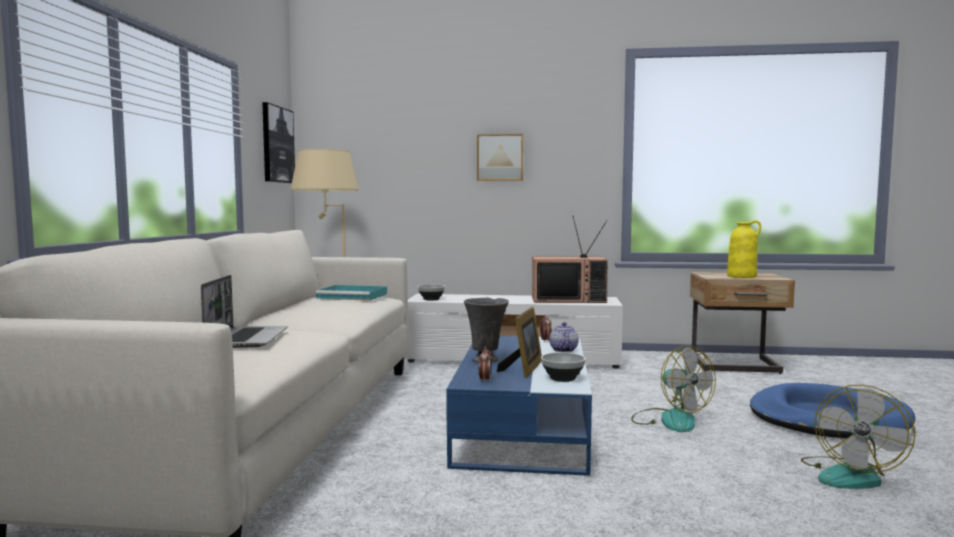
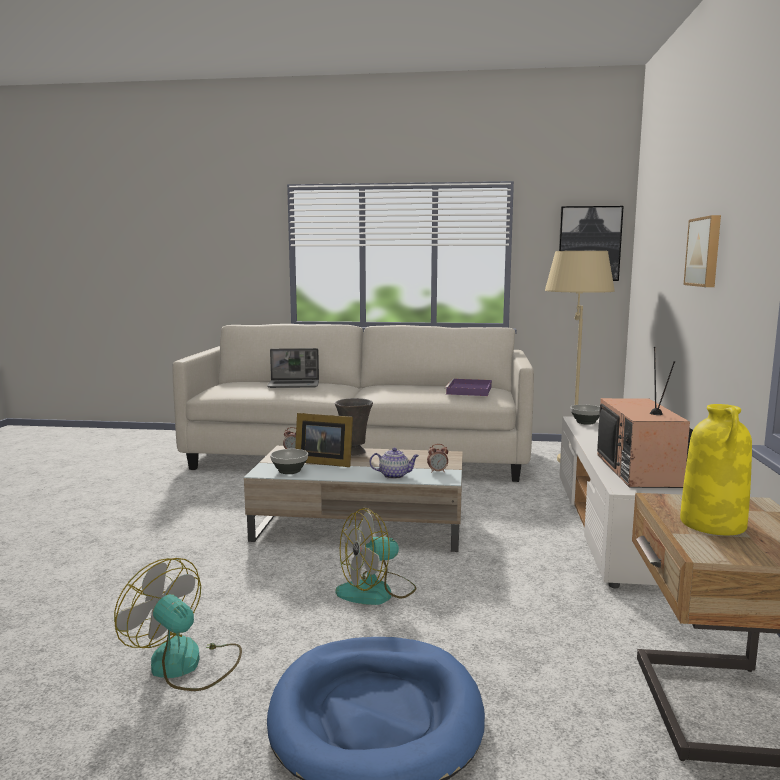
camera: 90 degrees right, 5 degrees up
(353, 296) = (469, 390): turquoise tray -> purple tray
(523, 427) = (360, 524): blue coffee table -> beige coffee table

